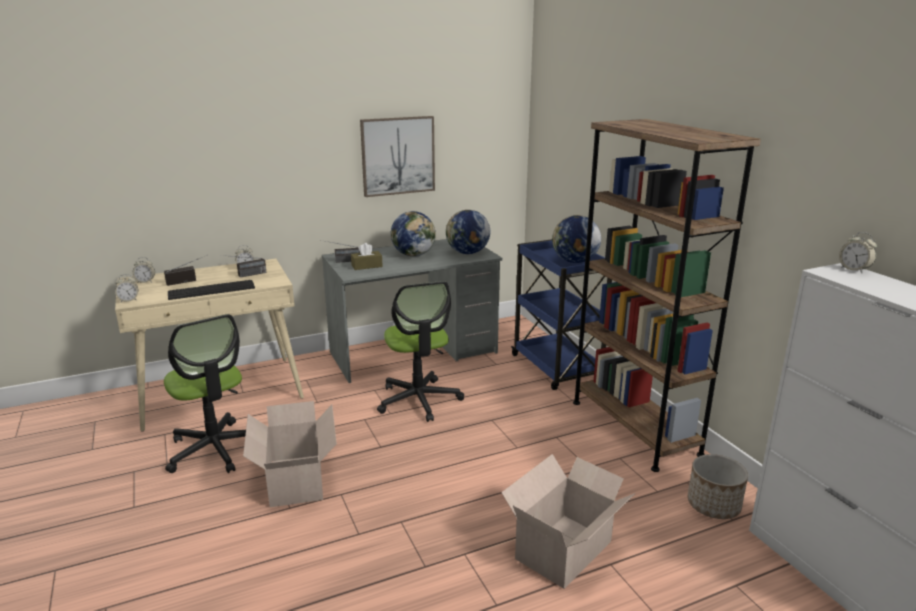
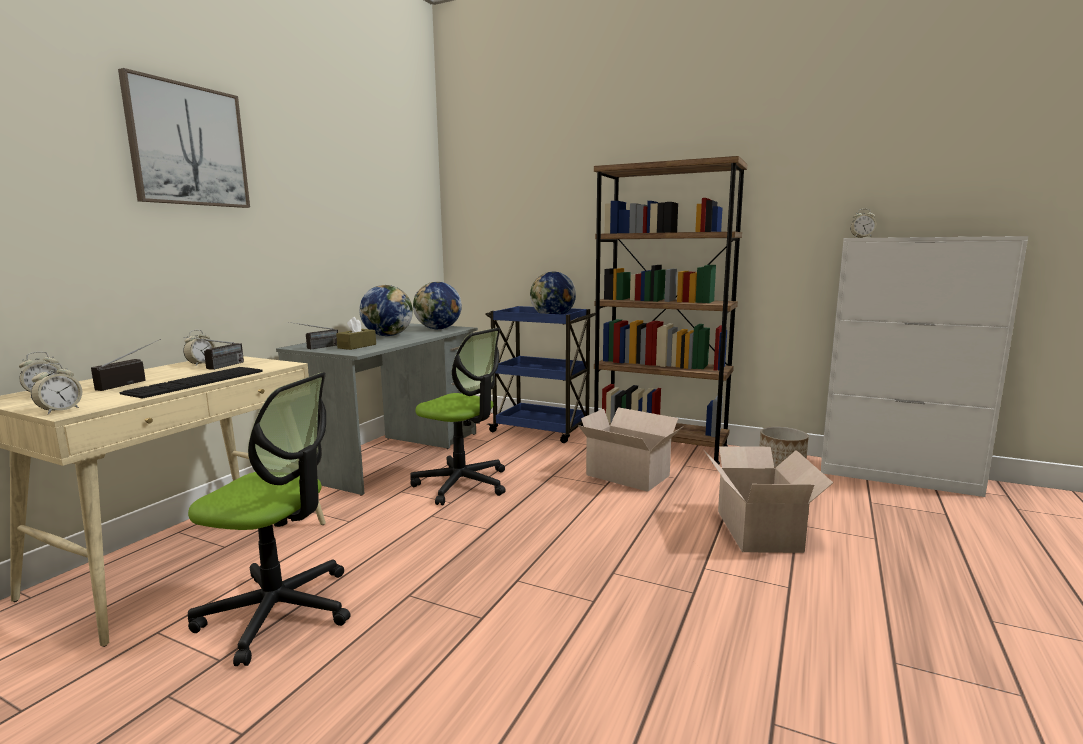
camera: 40 degrees left, 10 degrees down
(295, 482) = (447, 593): cardboard box -> cardboard box (629, 476)
(397, 156) = (342, 229): picture -> picture (188, 145)

